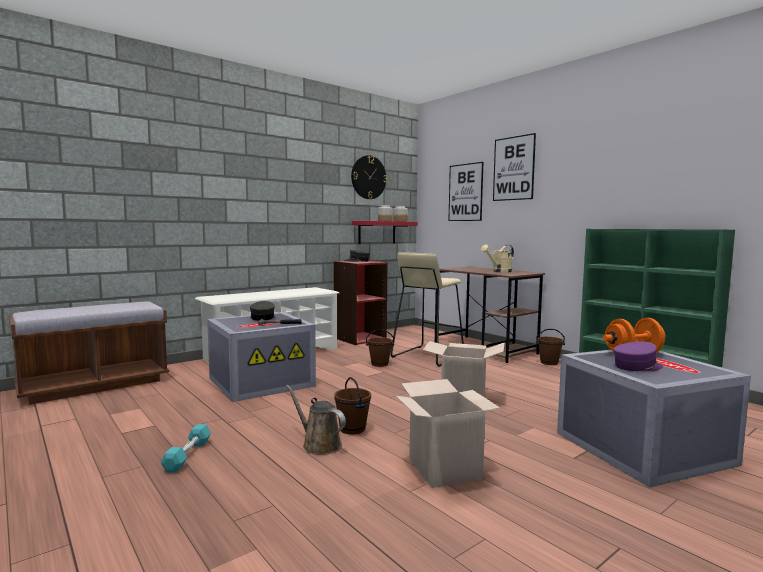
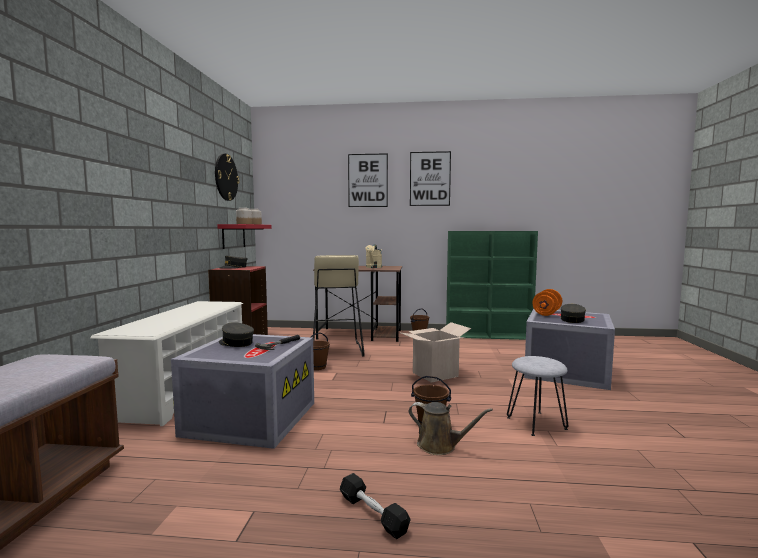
camera: 45 degrees left, 0 degrees up
(188, 455) = (373, 514): turquoise dumbbell -> black dumbbell
(319, 444) = (440, 446): brown watering can -> brown watering can turned 150 degrees counterclockwise
(444, 469) = (536, 423): cardboard box -> grey stool
(465, 192) = (317, 198): picture -> picture (430, 179)
(637, 366) = (572, 320): purple cap -> grey cap

